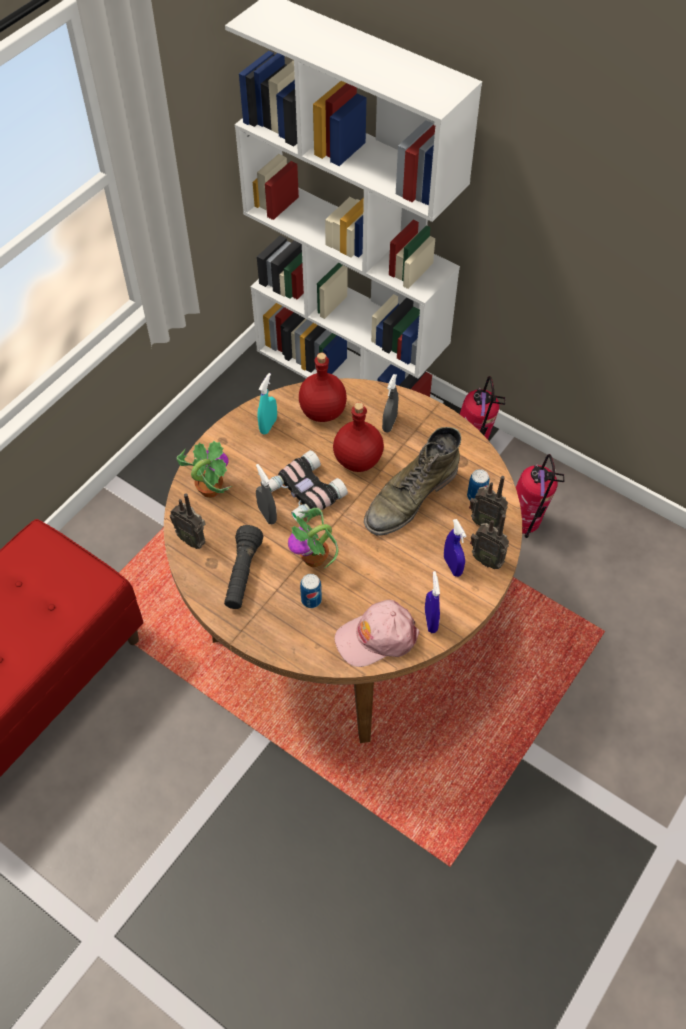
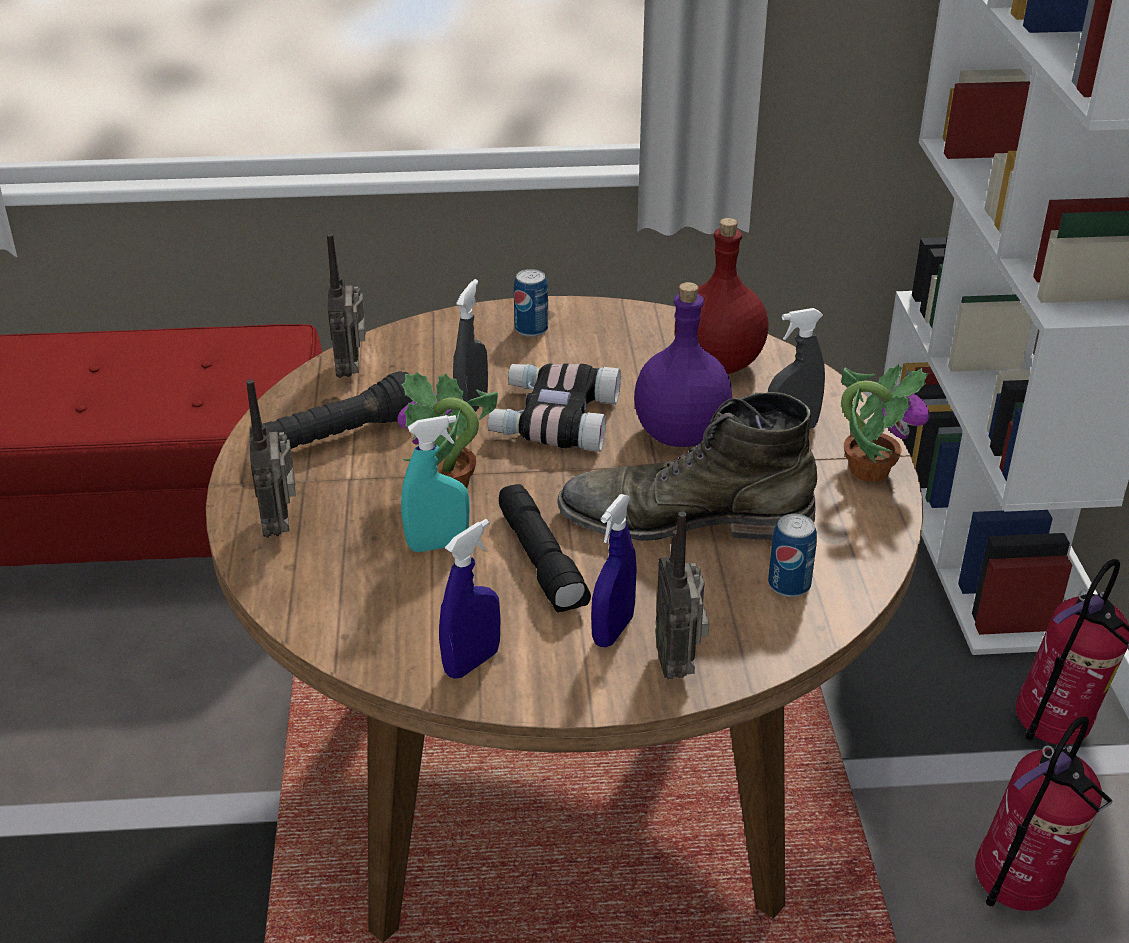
camera: 50 degrees right, 20 degrees down
(209, 489) = (452, 343): potted plant -> potted plant (868, 469)
(268, 425) = (625, 334): turquoise spray bottle -> turquoise spray bottle (438, 545)
(311, 600) = (369, 518): can -> can (531, 329)
(357, 460) = (679, 434): red bottle -> purple bottle
(376, 637) = (372, 619): pink cap -> none
(393, 560) = (543, 561): none -> black flashlight
(485, 522) = (751, 623): radio -> radio (281, 525)

